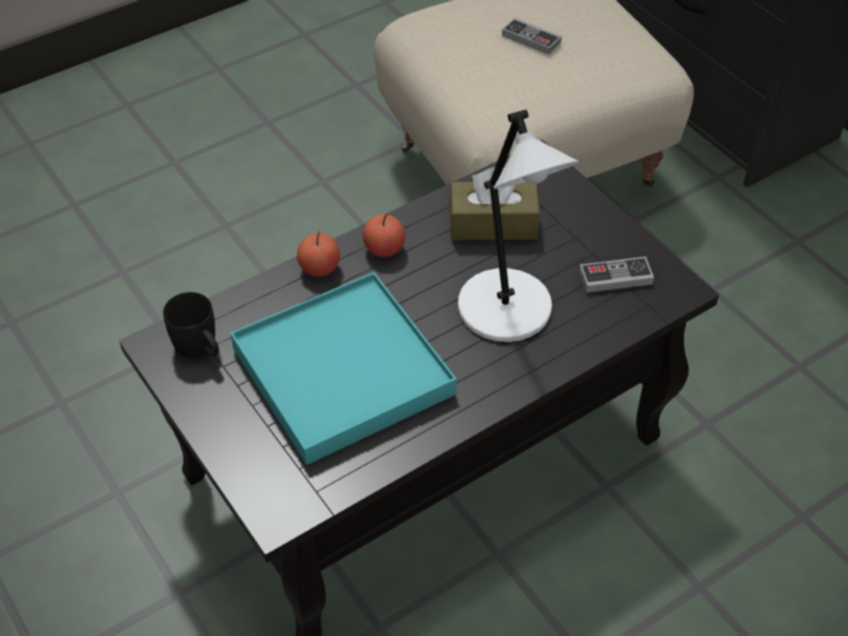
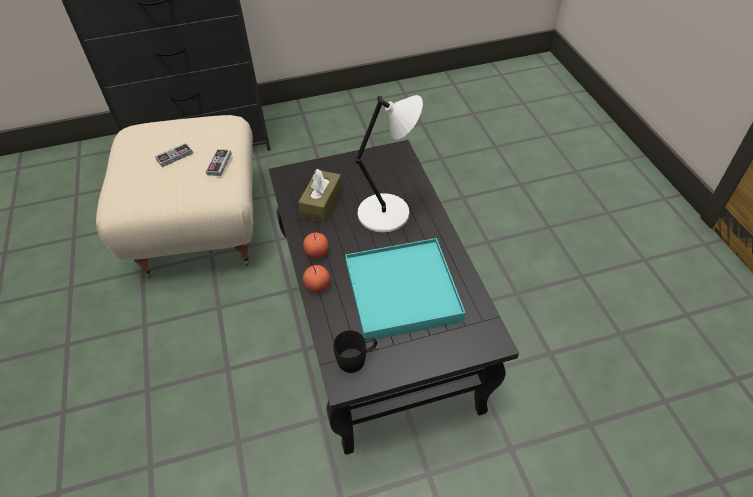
camera: 70 degrees left, 0 degrees up
(615, 277) = (382, 169): game controller -> game controller (219, 164)

